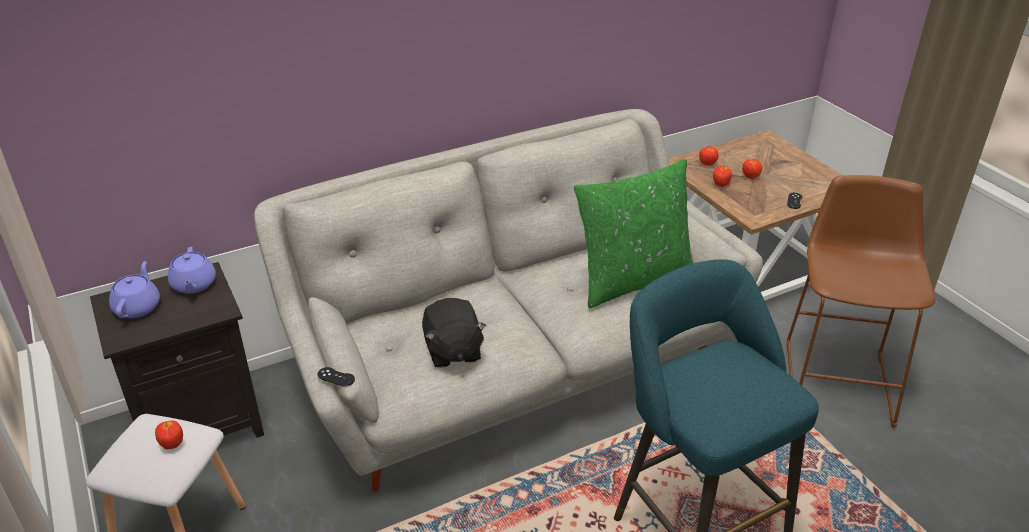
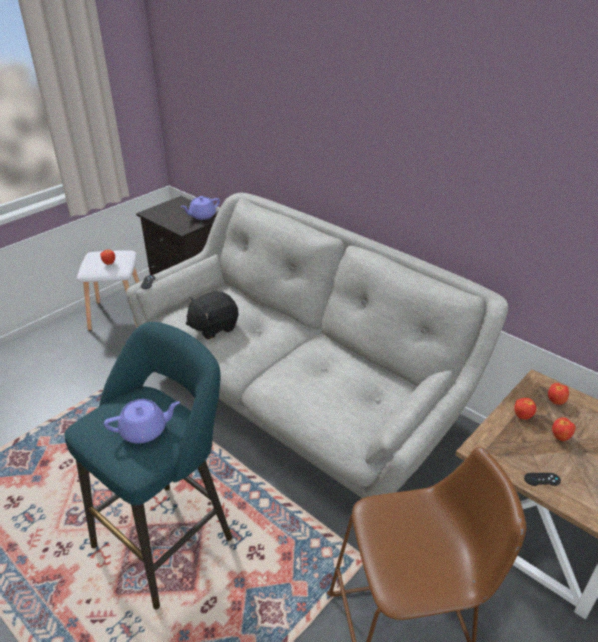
camera: 70 degrees right, 0 degrees up
(138, 307) = (177, 208): purple teapot -> purple teapot (145, 431)
(633, 281) = (341, 394): green pillow -> none

